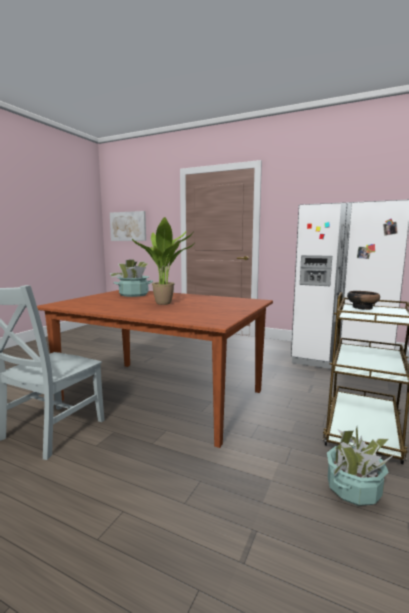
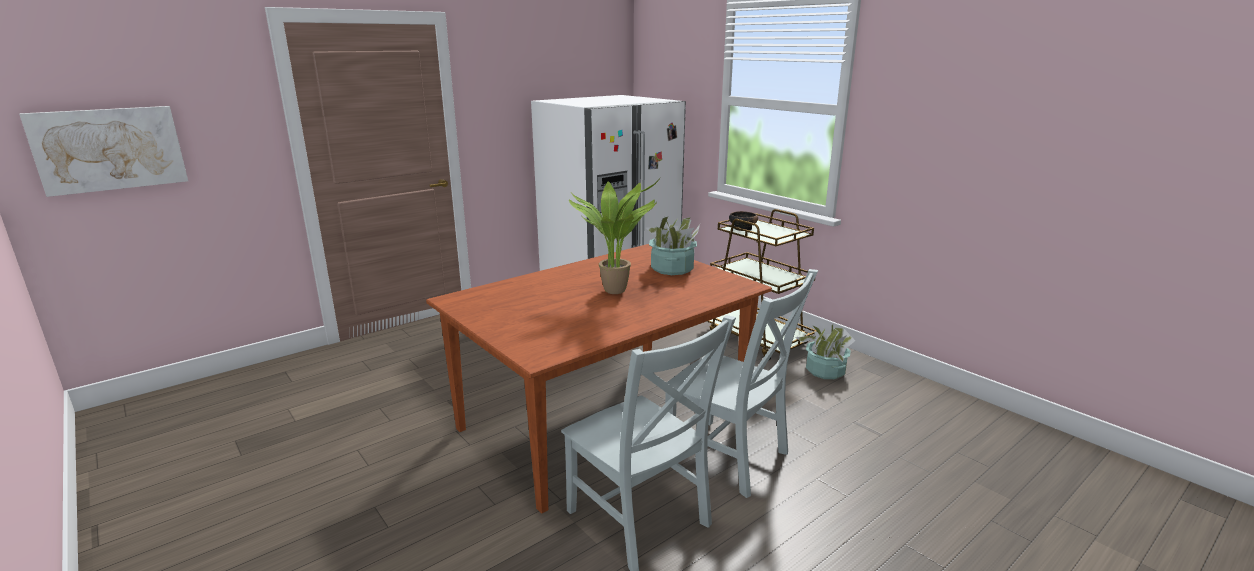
camera: 65 degrees left, 10 degrees up
(134, 294) = (511, 298): potted plant -> potted plant (672, 269)
(136, 453) = (730, 458): none -> grey chair

